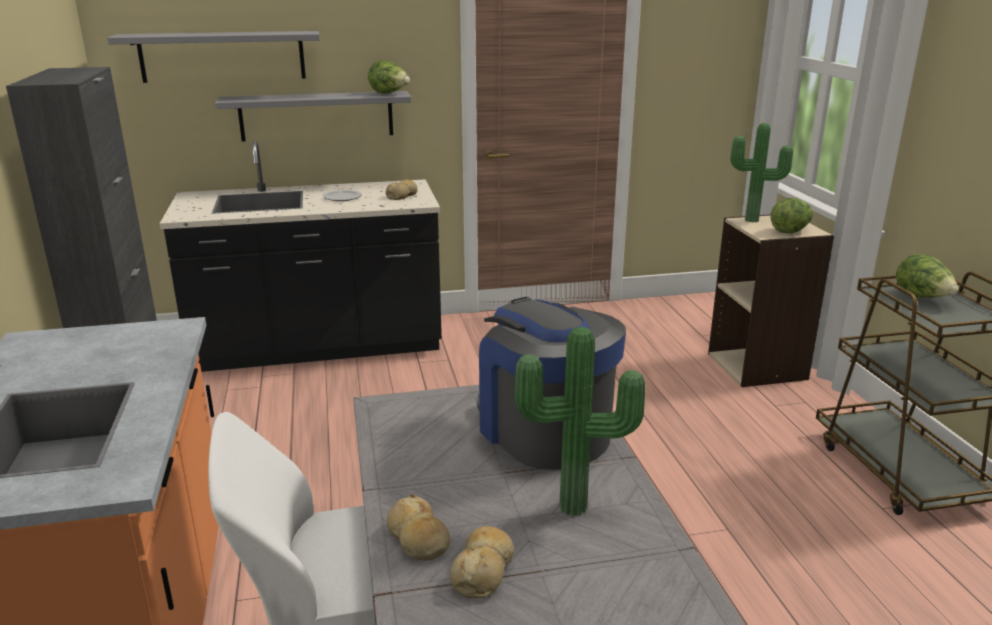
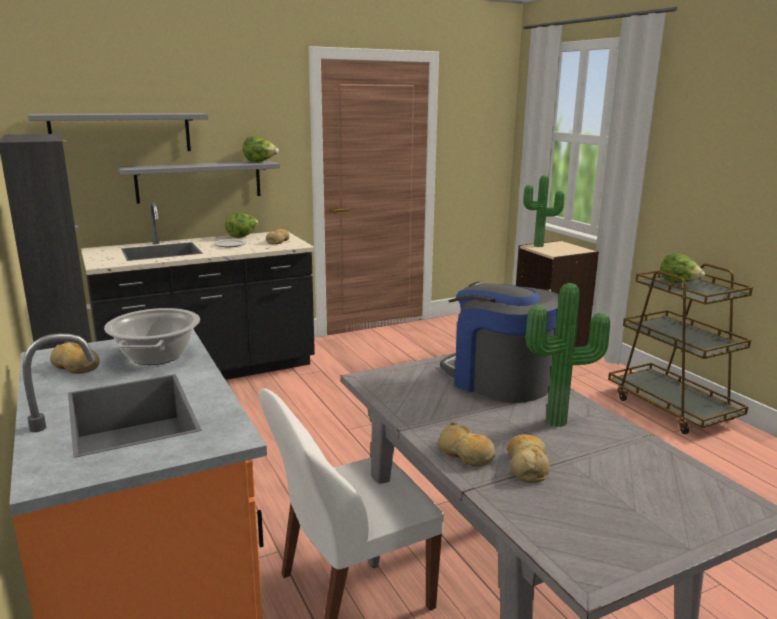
camera: 15 degrees left, 5 degrees down
(43, 358) = (76, 366): none -> bread
(135, 353) = (156, 355): none -> cooking pot
(790, 231) = (569, 250): lettuce -> lettuce (242, 236)

